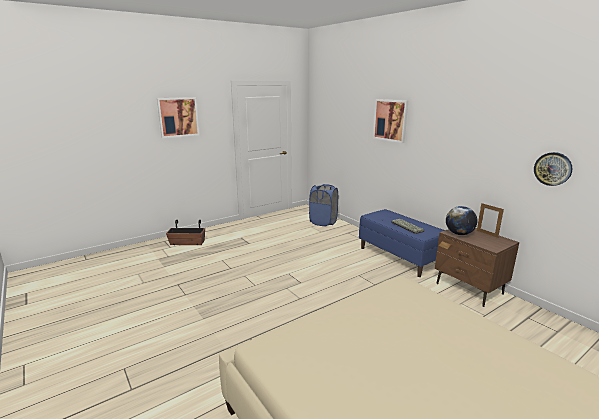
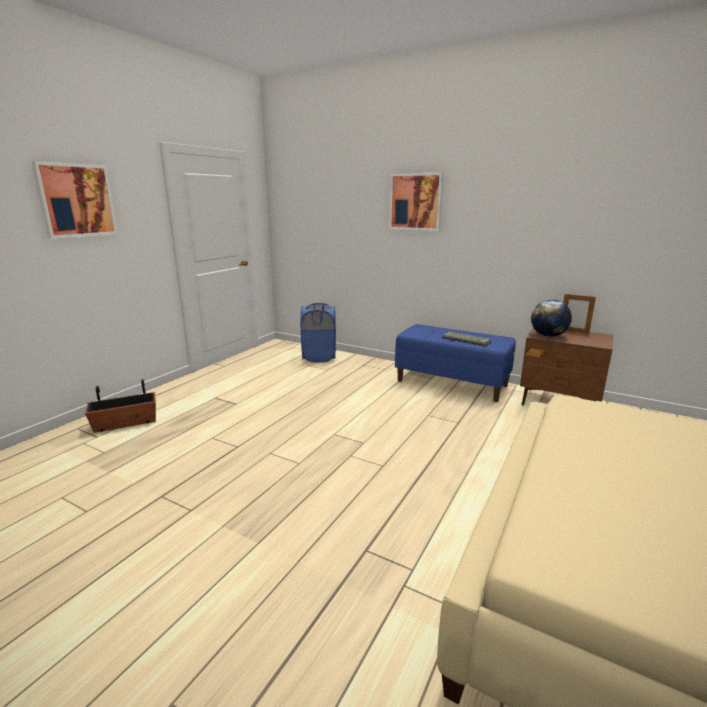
camera: 25 degrees left, 0 degrees up
(552, 169) = (651, 240): wall clock -> none

